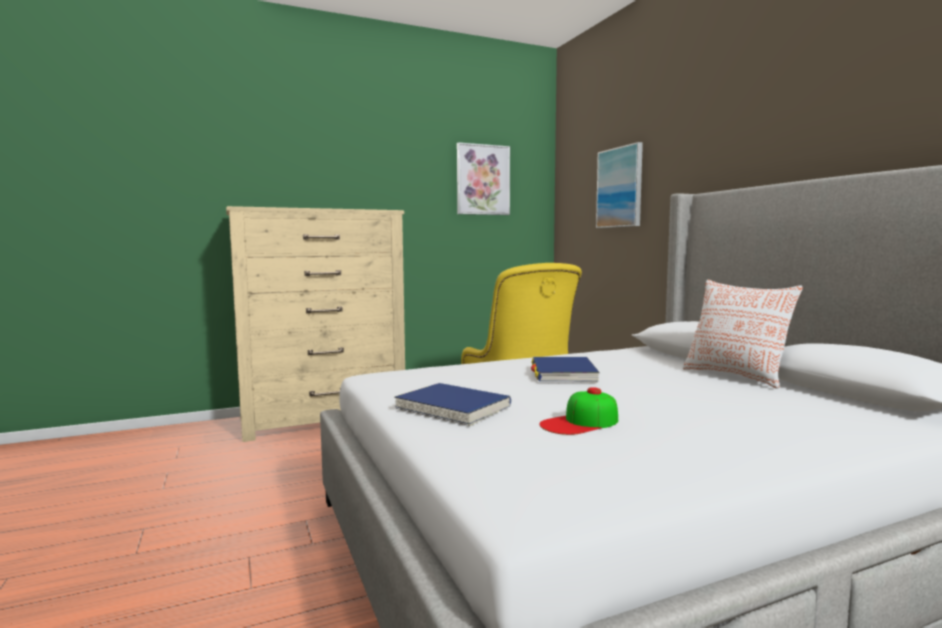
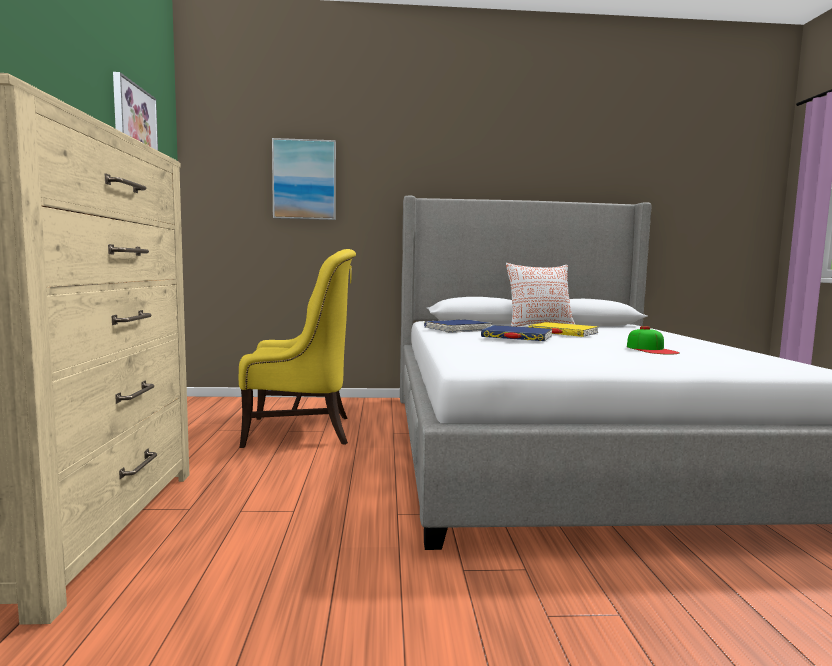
camera: 70 degrees left, 0 degrees up
(453, 408) = (617, 359): blue book -> blue book (458, 329)
(665, 386) = (563, 333): none -> yellow book

